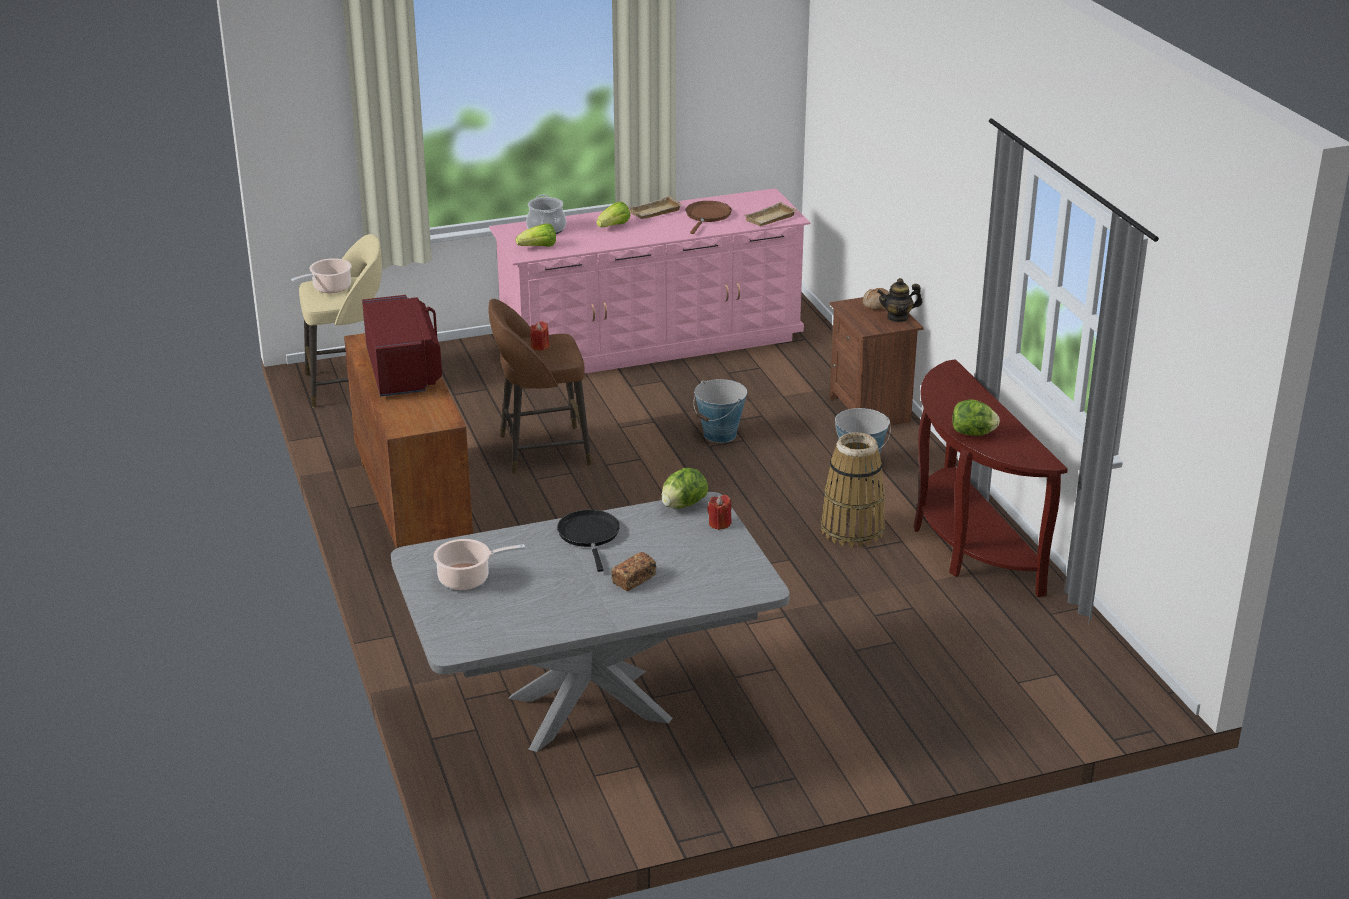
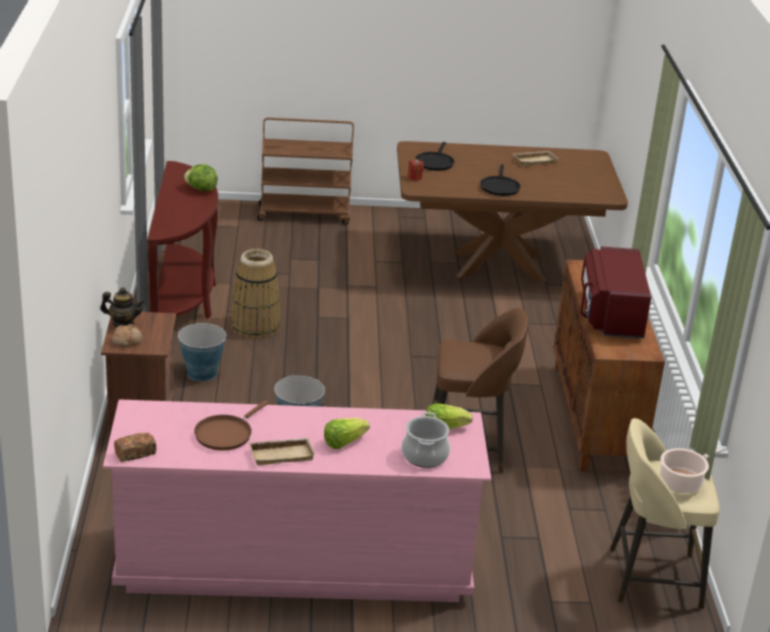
camera: 165 degrees left, 0 degrees up
(467, 578) = (581, 181): cooking pot -> none
(540, 346) = (475, 358): red candle -> none
(590, 709) = (498, 265): grey dining table -> brown dining table
(634, 579) = (483, 163): bread -> bread (135, 453)
(683, 505) = (431, 191): lettuce -> none
(707, 561) = (435, 162): none -> black frying pan
(771, 219) = (158, 412): beige tray -> beige tray (534, 160)
(945, 738) = (305, 214): none -> brown cart

